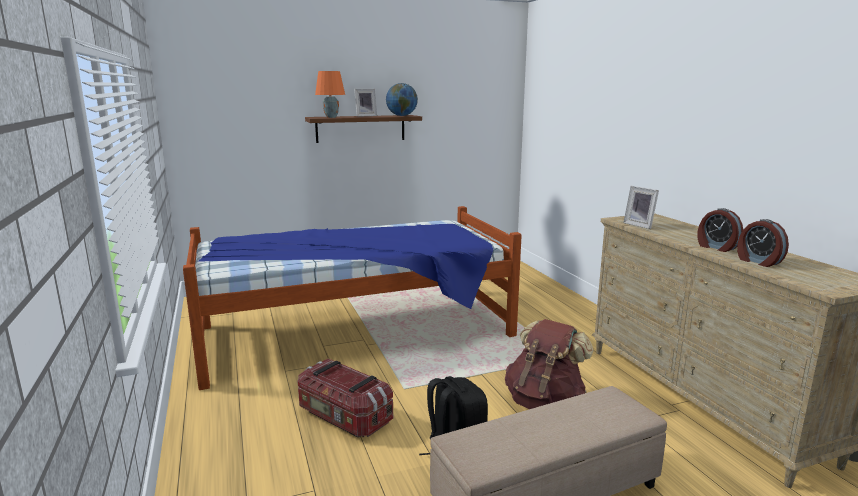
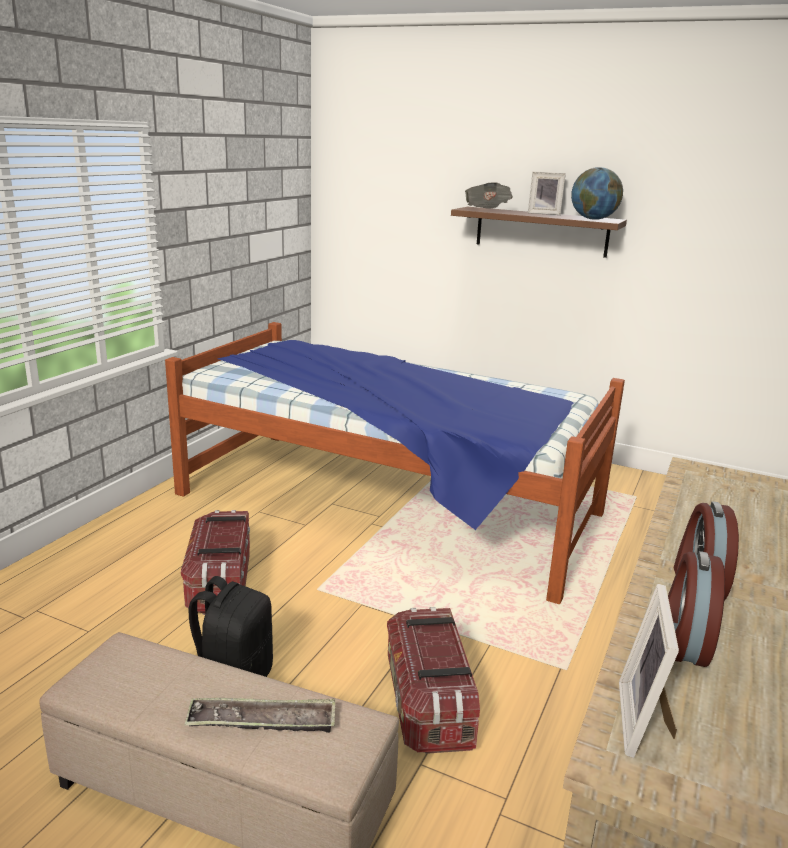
camera: 45 degrees right, 5 degrees up
(331, 117) = (487, 210): orange table lamp -> newspaper
(544, 402) = (428, 703): brown backpack -> storage box
(581, 419) = (262, 722): none -> tray
(640, 225) = (699, 492): picture frame -> picture frame (646, 722)

